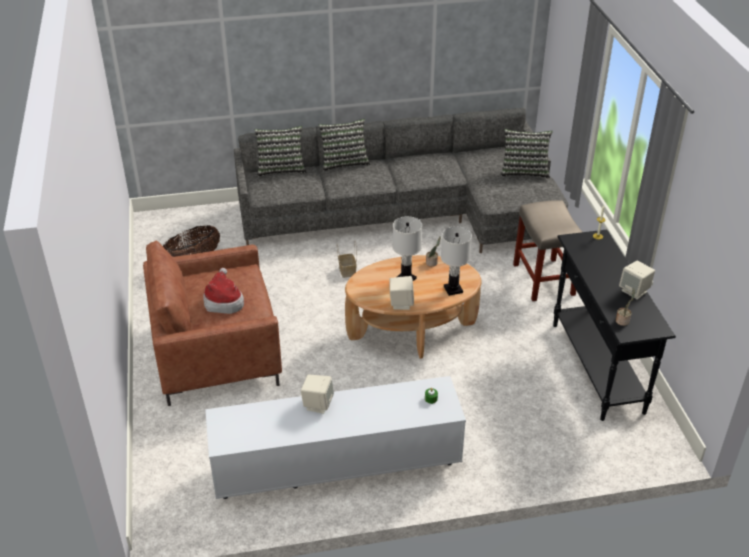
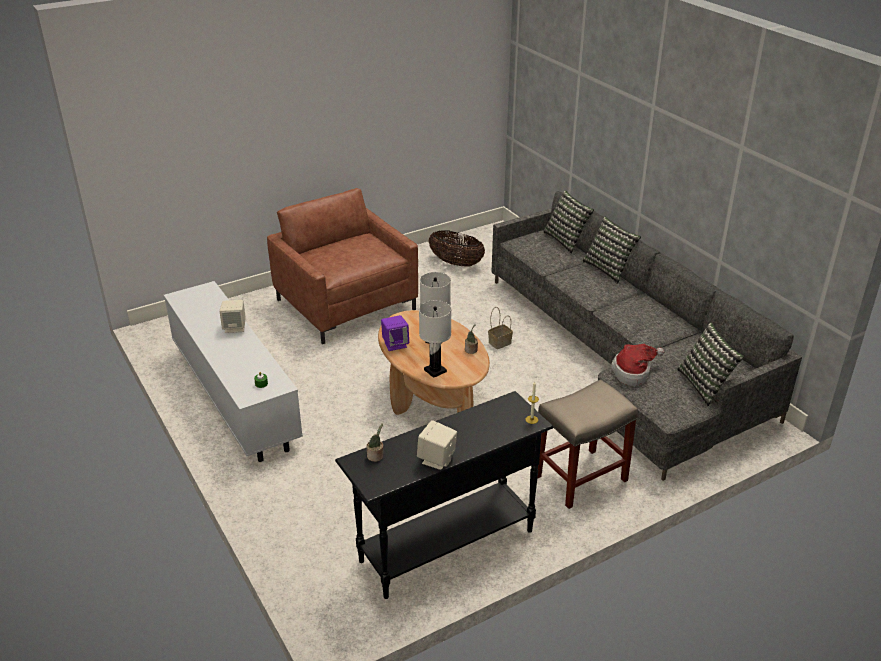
camera: 70 degrees right, 5 degrees down
(224, 301) = (340, 254): hat -> hat (633, 372)
(401, 303) = (395, 344): beige speaker -> purple speaker

